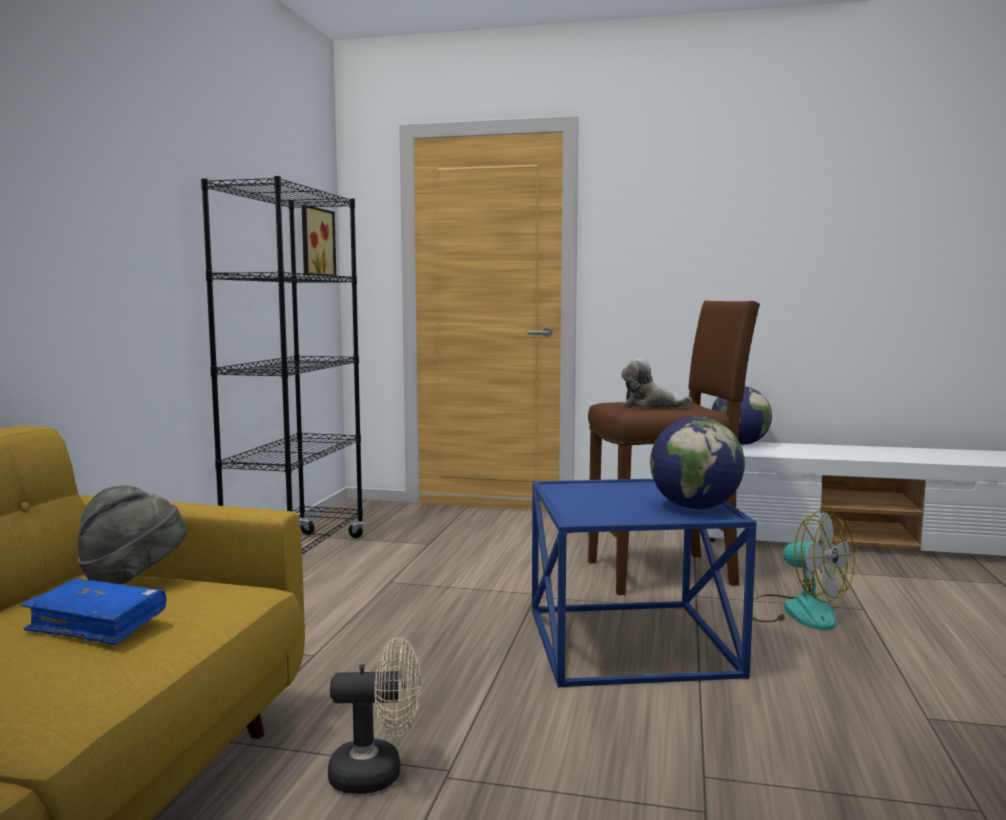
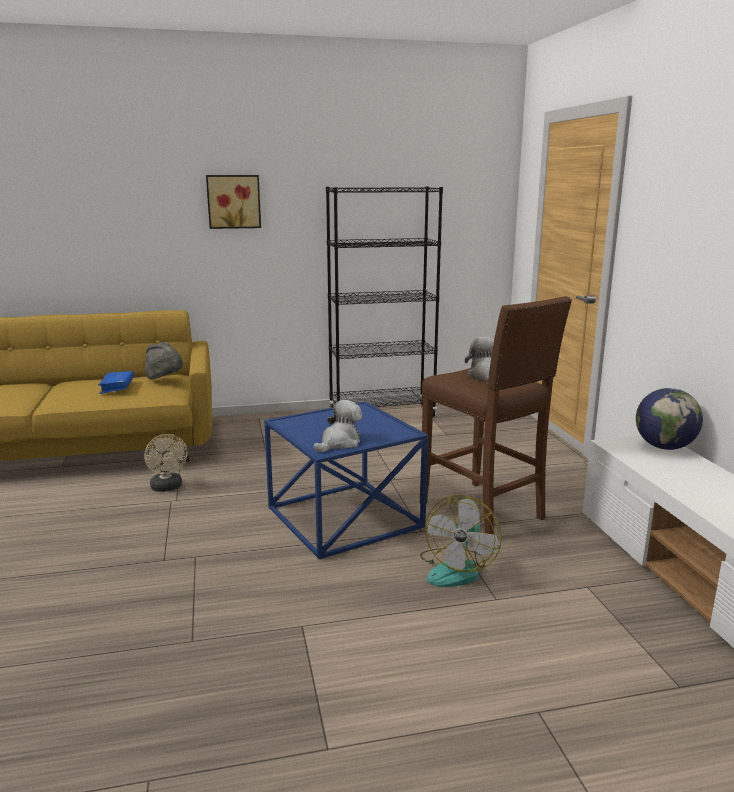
camera: 65 degrees right, 10 degrees up
(315, 242) = (474, 209): picture -> picture (233, 201)
(695, 508) = (339, 443): globe -> plush toy

